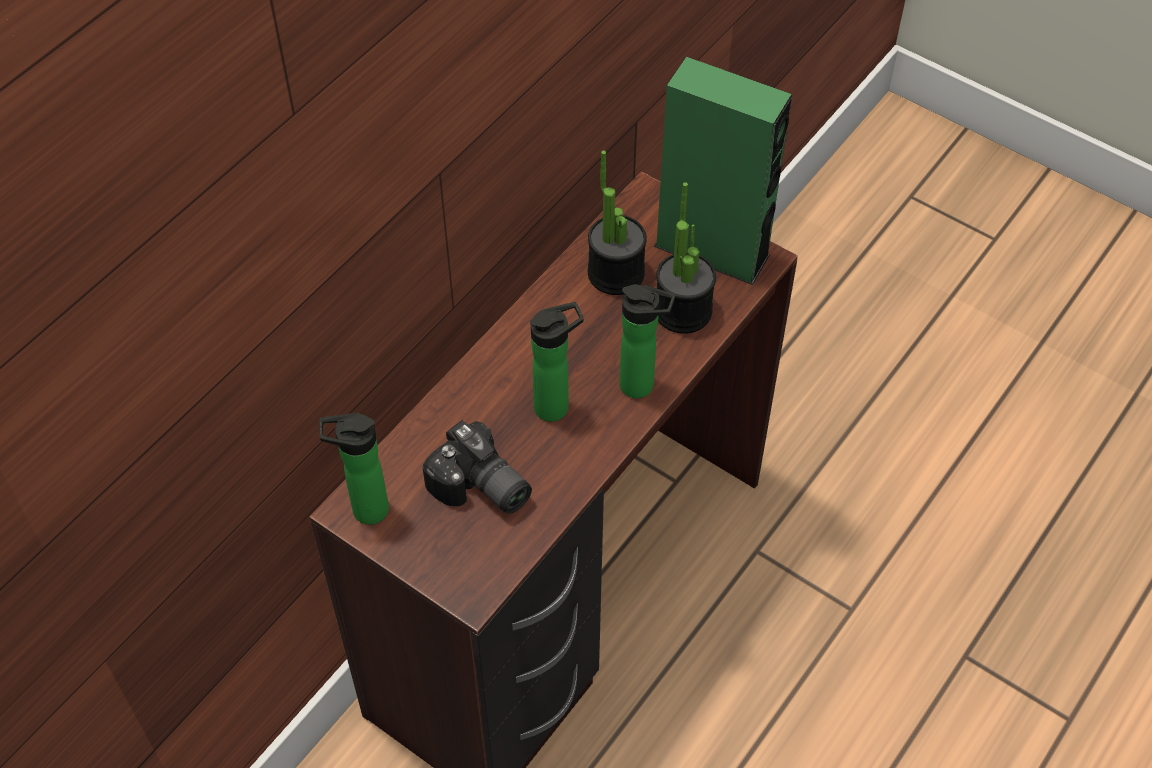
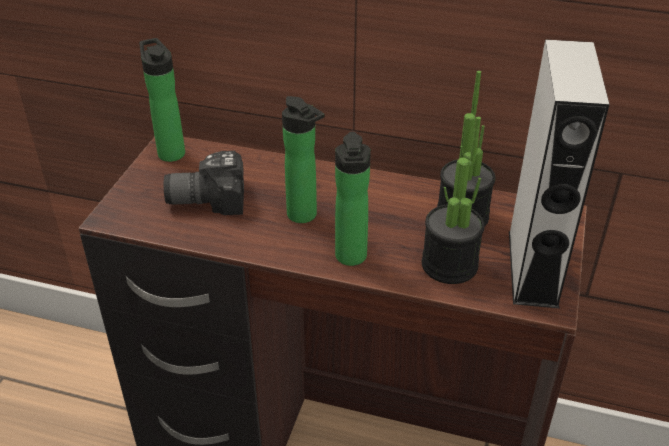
camera: 70 degrees right, 15 degrees down
(480, 489) = (207, 197): camera -> camera turned 60 degrees clockwise
(712, 250) = (532, 267): green speaker -> grey speaker

